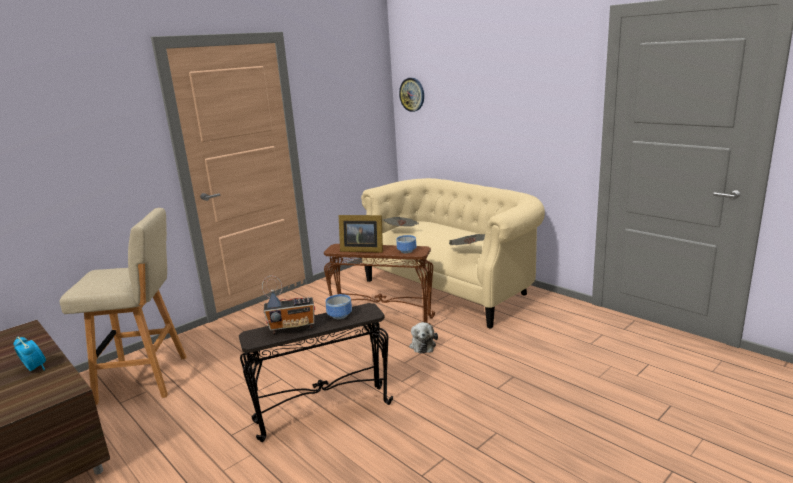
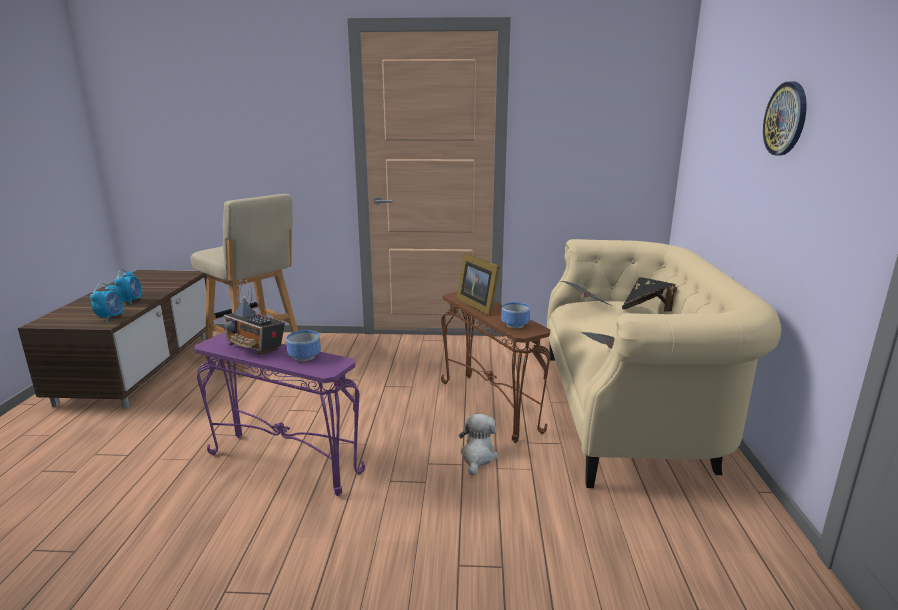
camera: 45 degrees right, 0 degrees up
(58, 384) = (111, 317): none -> alarm clock
(324, 413) = (285, 463): black side table -> purple side table
(412, 94) = (699, 118): wall clock -> wall clock (786, 119)
(422, 345) = (478, 457): plush toy -> plush toy turned 150 degrees clockwise
(435, 224) = (646, 313): none -> black hat

